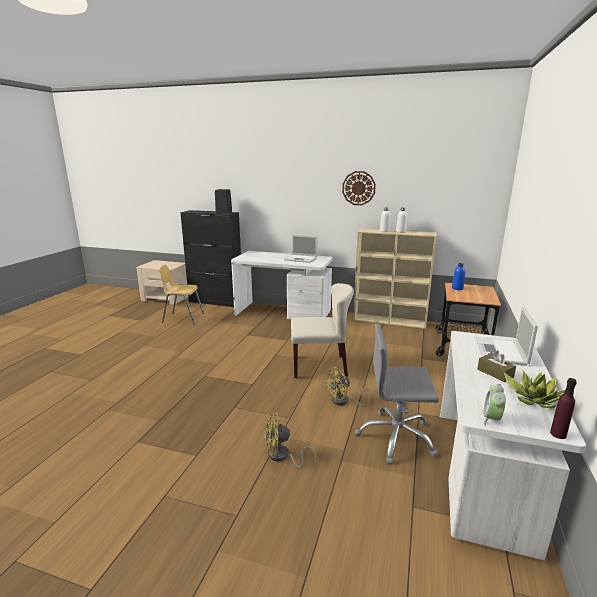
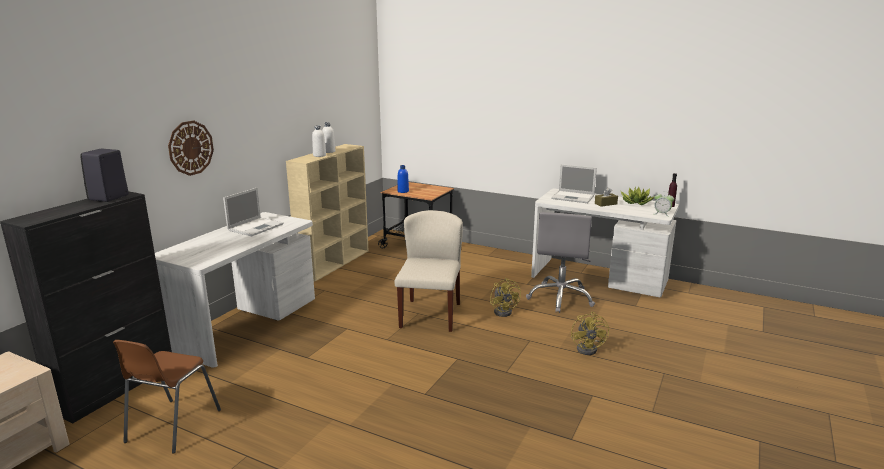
camera: 80 degrees left, 0 degrees up
(183, 318) = (172, 426): yellow chair -> brown chair
(358, 188) = (275, 107): wall clock -> wall clock (190, 148)

